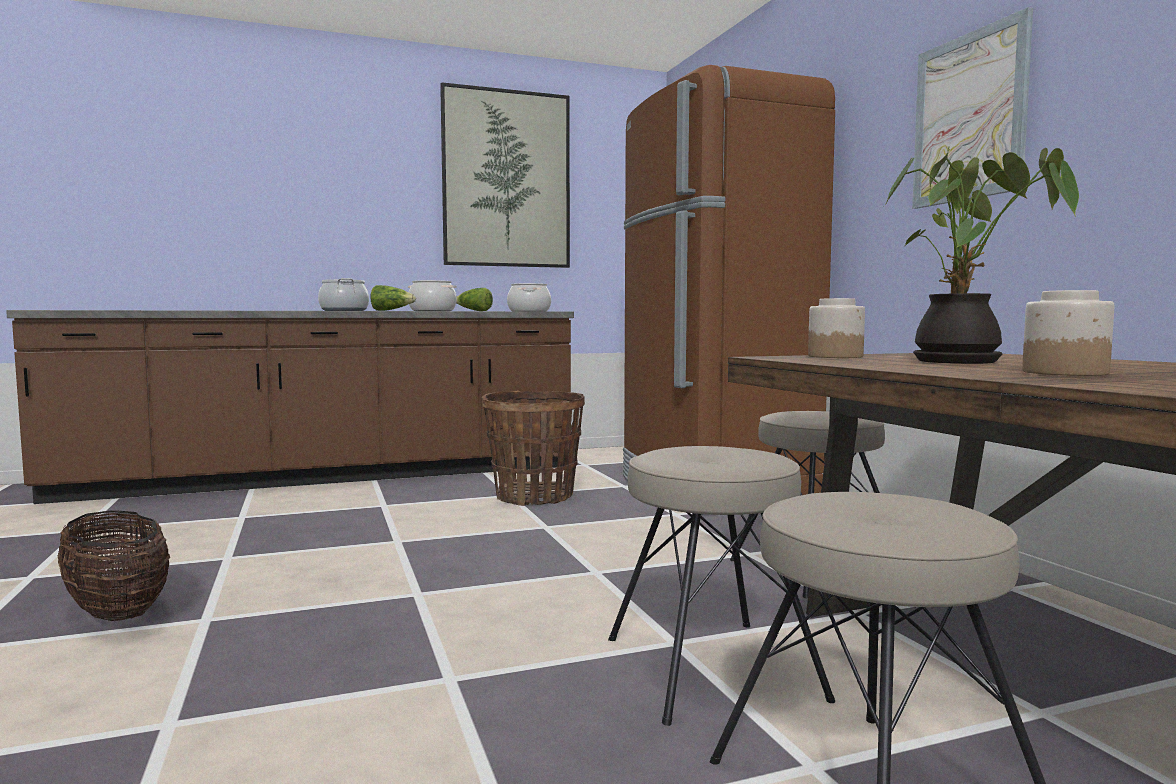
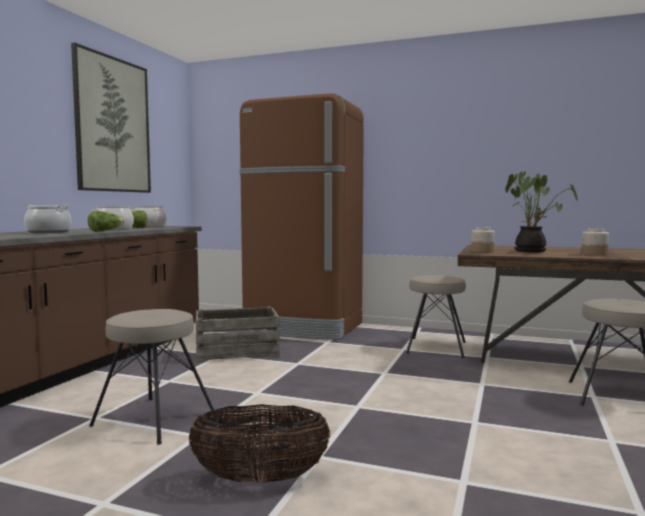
camera: 50 degrees left, 0 degrees up
(534, 497) = (237, 352): basket -> crate
(709, 668) = (511, 386): beige stool -> beige stool (153, 420)
(969, 117) = (446, 144): picture -> none

